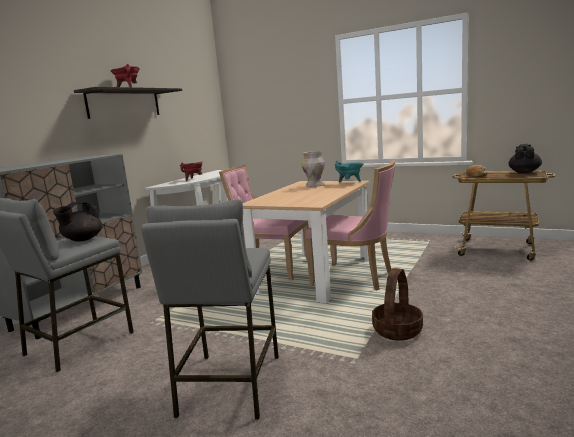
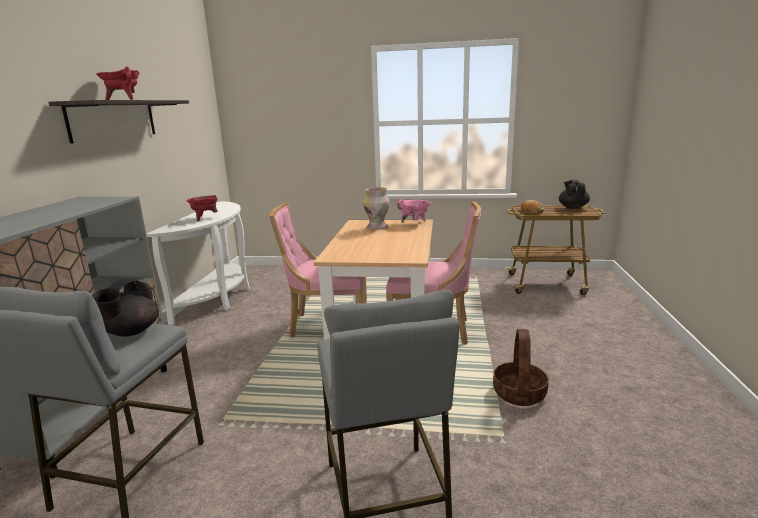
camera: 20 degrees left, 5 degrees up
(349, 183) = (414, 223): turquoise cooking pot -> pink cooking pot

